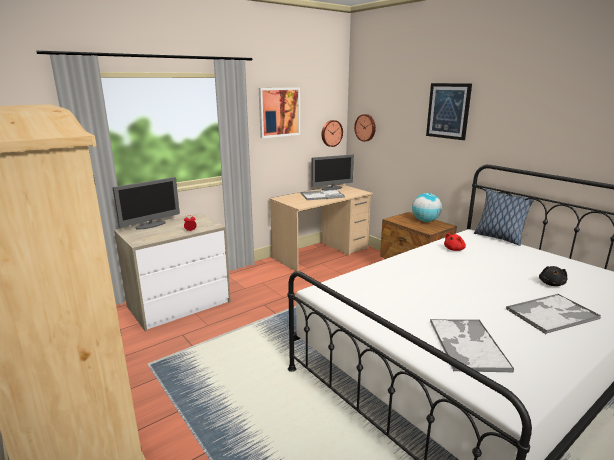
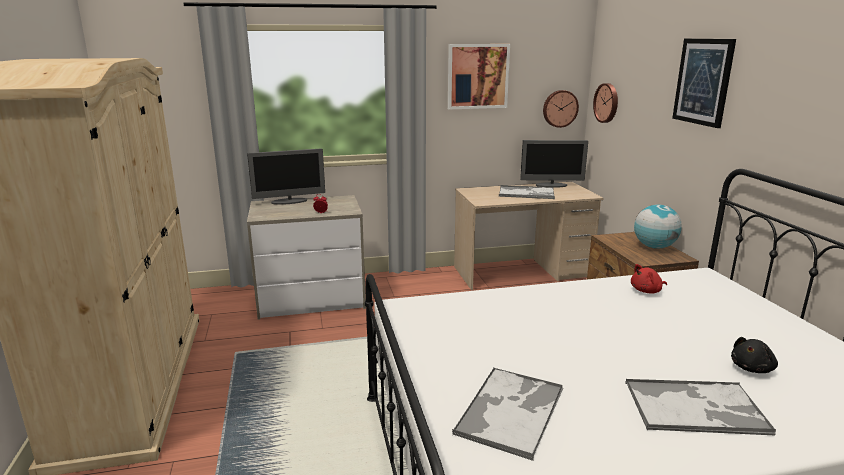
camera: 25 degrees right, 0 degrees up
(498, 238) = (743, 287): pillow -> none

